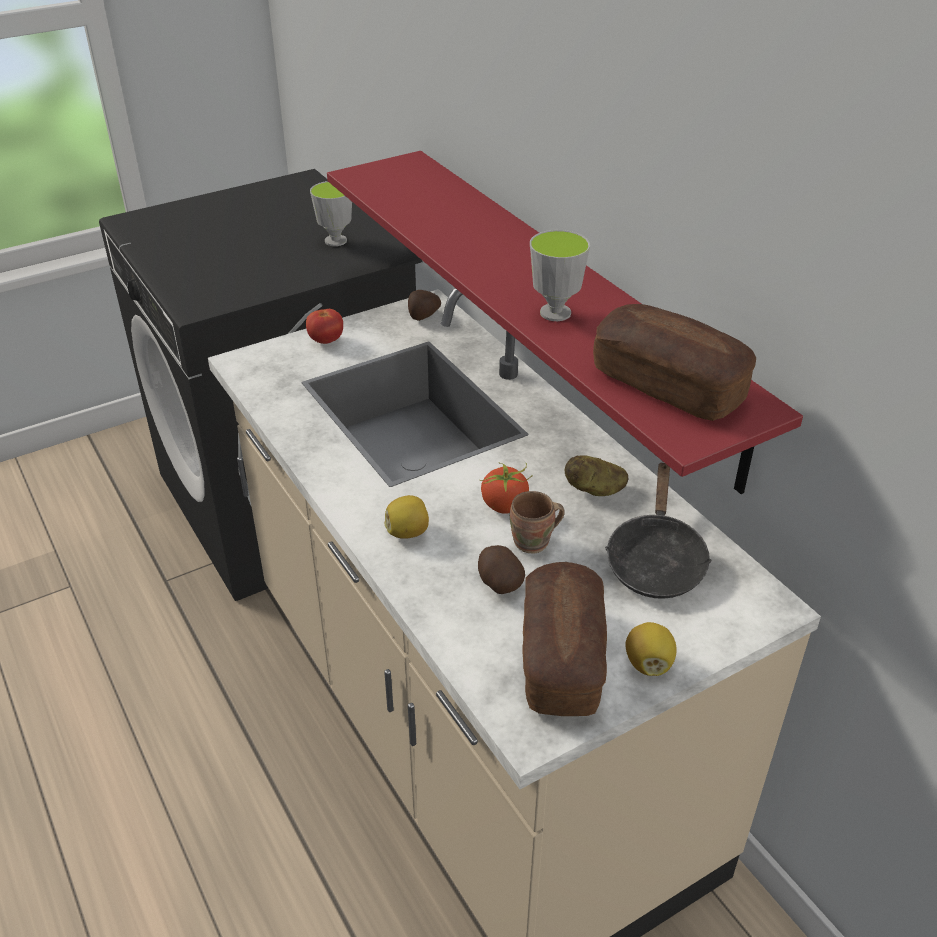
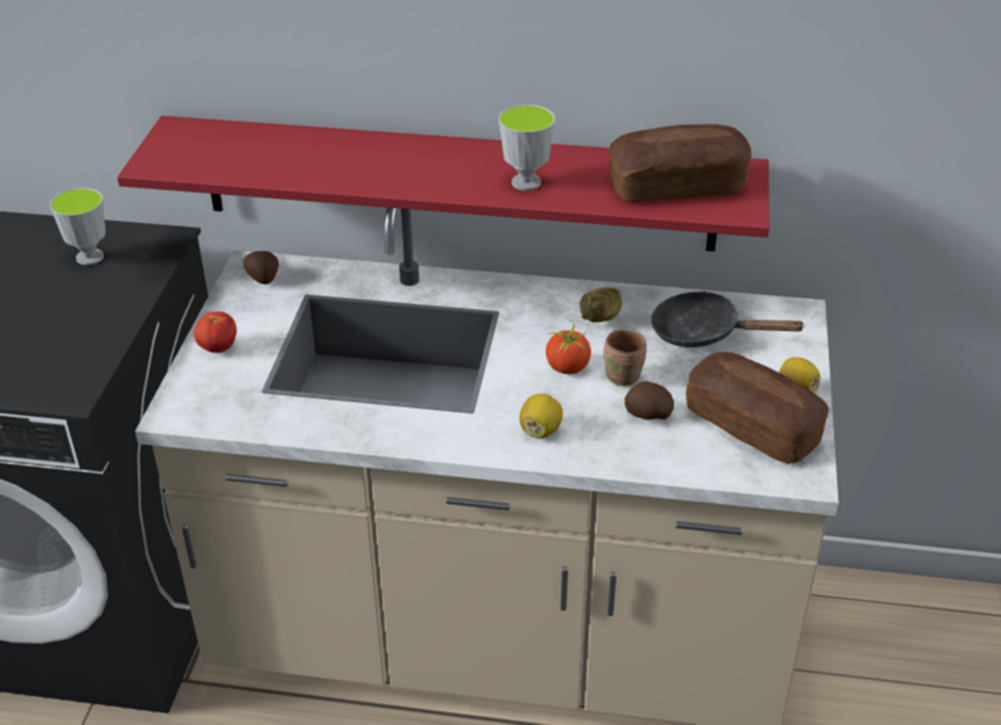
camera: 50 degrees left, 0 degrees up
(655, 560) = (704, 333): black frying pan -> black frying pan turned 150 degrees clockwise

